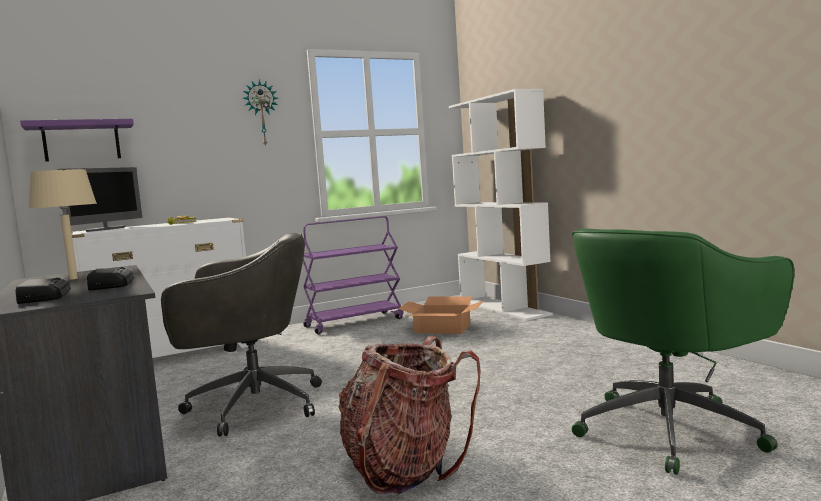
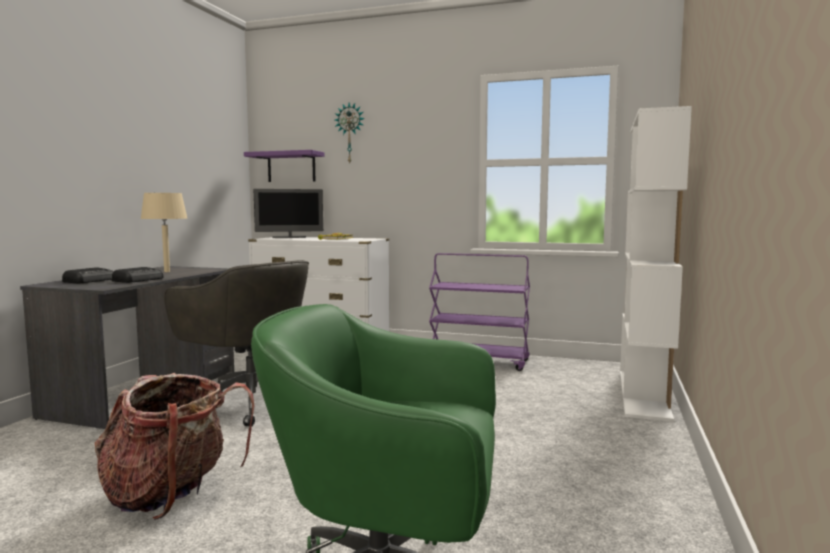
camera: 45 degrees right, 0 degrees up
(261, 113) = (429, 142): wall clock -> wall clock (350, 133)
(442, 328) = (525, 393): cardboard box -> none

